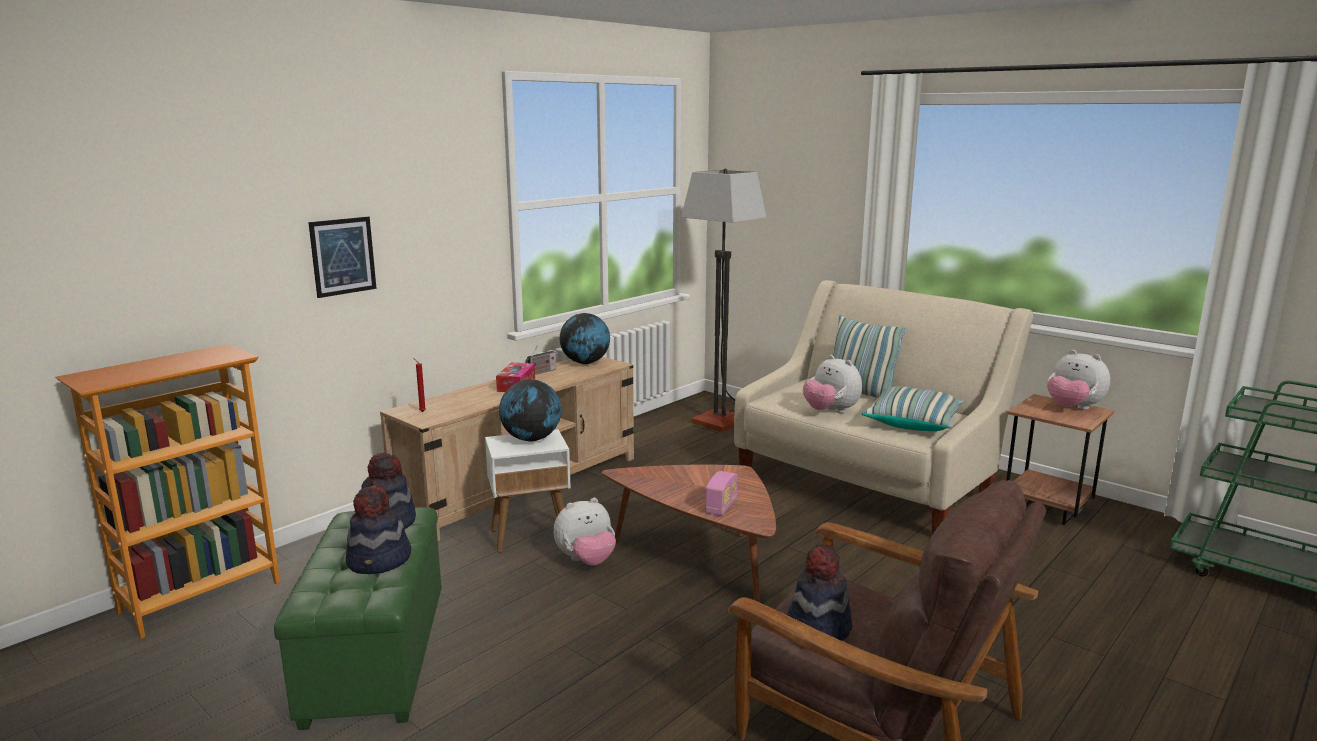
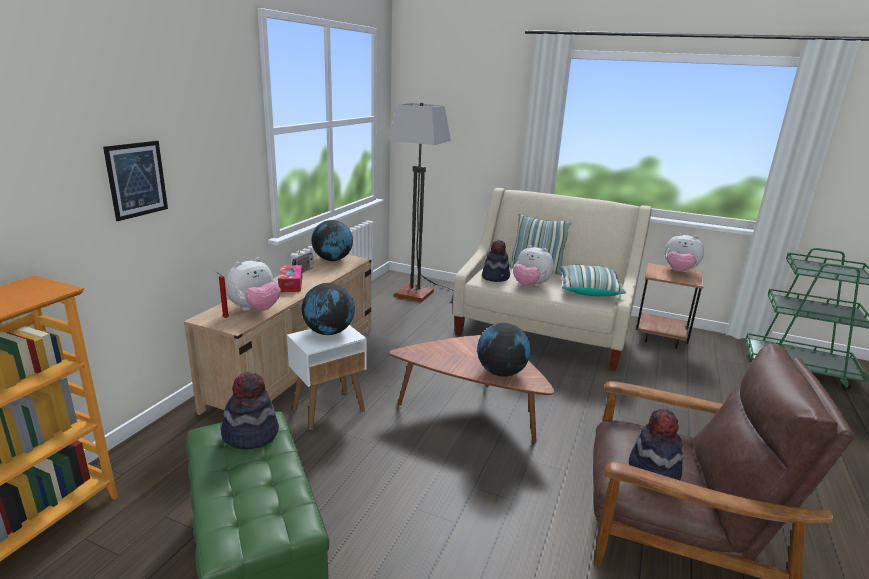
camera: 20 degrees left, 5 degrees up
(380, 561) = (271, 479): hat -> hat (496, 277)
(586, 561) = (387, 426): plush toy -> plush toy (255, 310)
(721, 507) = (501, 372): radio -> globe

